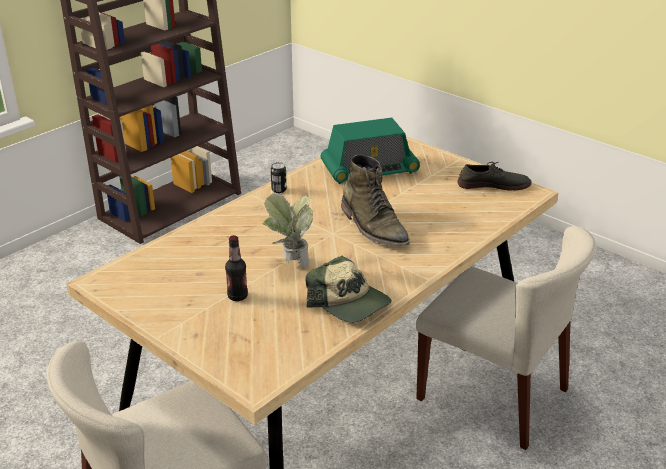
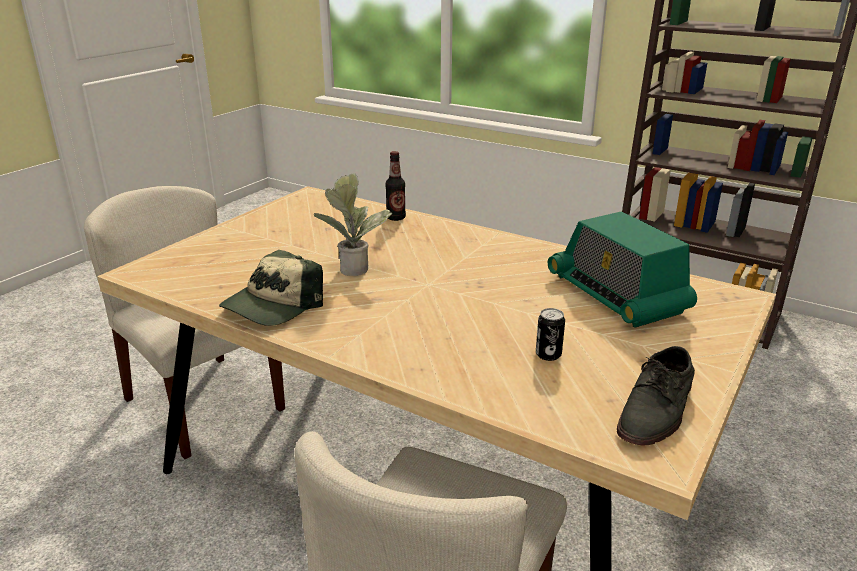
camera: 80 degrees right, 5 degrees down
(237, 296) = (286, 248): bottle -> bottle (396, 218)
(279, 190) = (519, 245): can -> can (548, 355)
(373, 227) = (454, 308): green boot -> none
(493, 184) = (657, 410): grey shoe -> grey shoe turned 45 degrees clockwise

